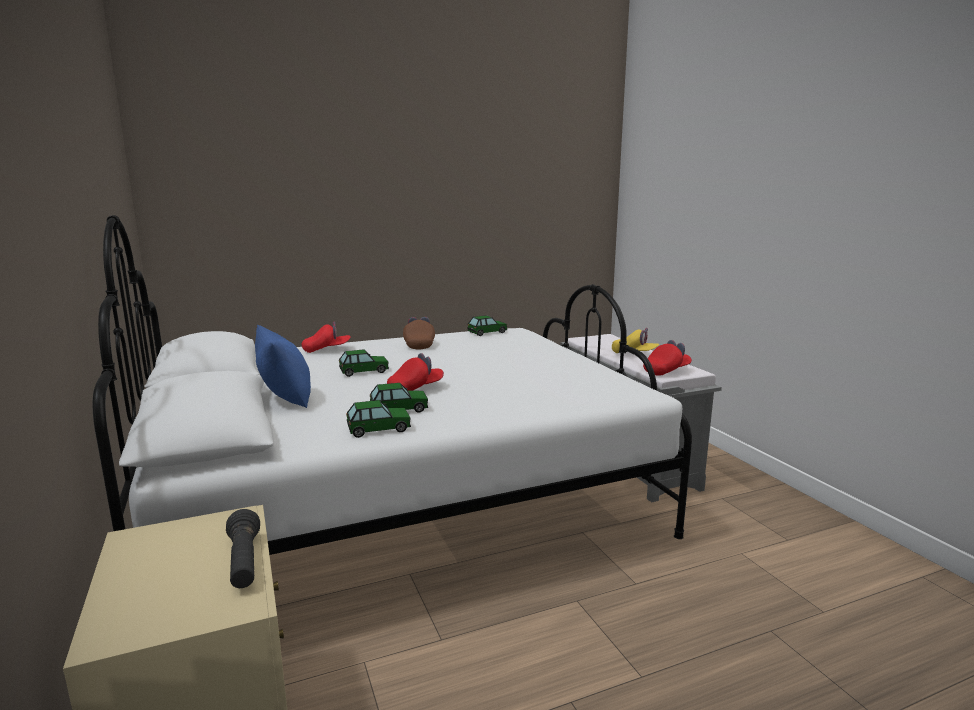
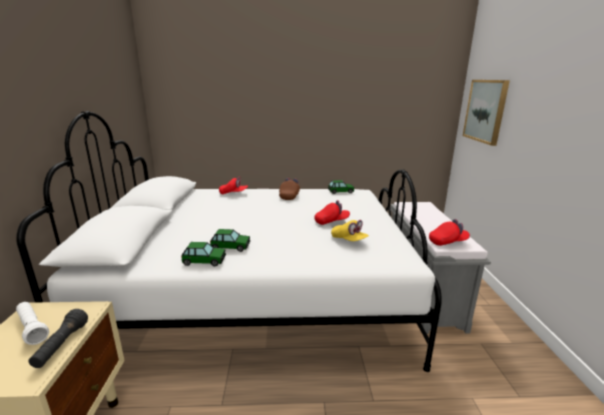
camera: 20 degrees right, 5 degrees up
(166, 556) = (32, 328): none -> white flashlight
(286, 398) = (178, 226): blue pillow -> none
(364, 371) = (239, 212): toy car -> none
(415, 389) = (255, 231): red cap -> red cap (331, 221)
(634, 354) = (434, 222): yellow cap -> yellow cap (349, 240)
(658, 208) = (485, 111): none -> picture

